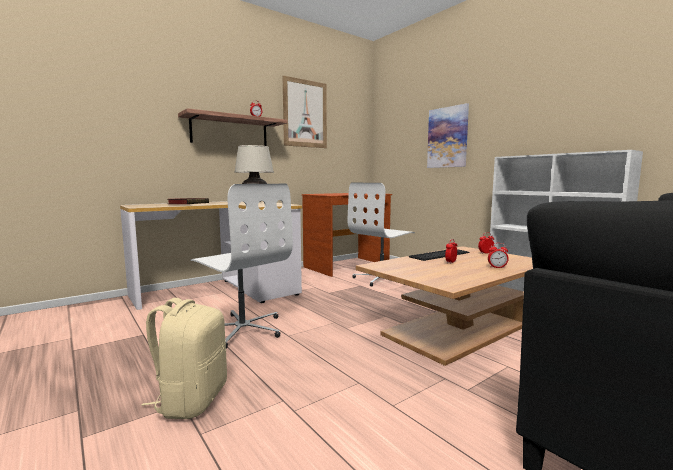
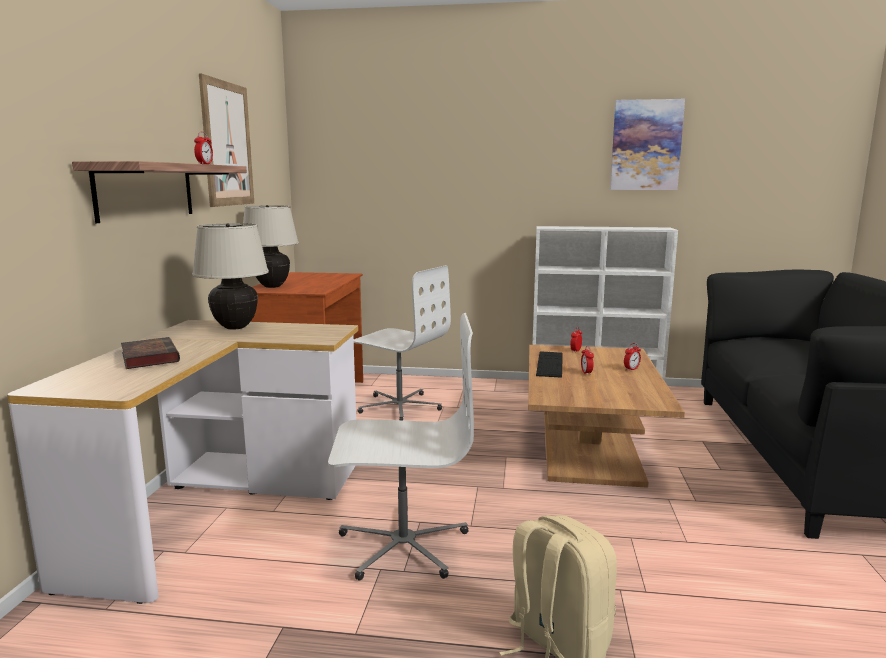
camera: 45 degrees left, 5 degrees up
(323, 193) = (272, 286): none -> beige table lamp
(382, 279) = (399, 406): white office chair -> white office chair turned 60 degrees counterclockwise
(447, 137) = (442, 191): picture -> picture (646, 145)

